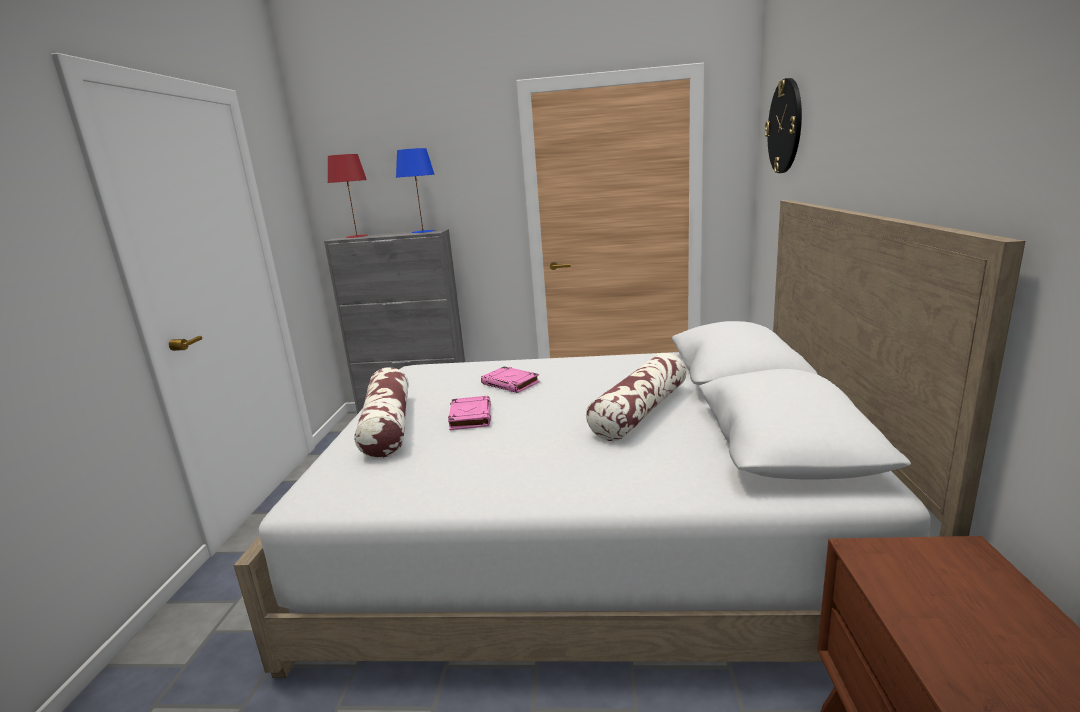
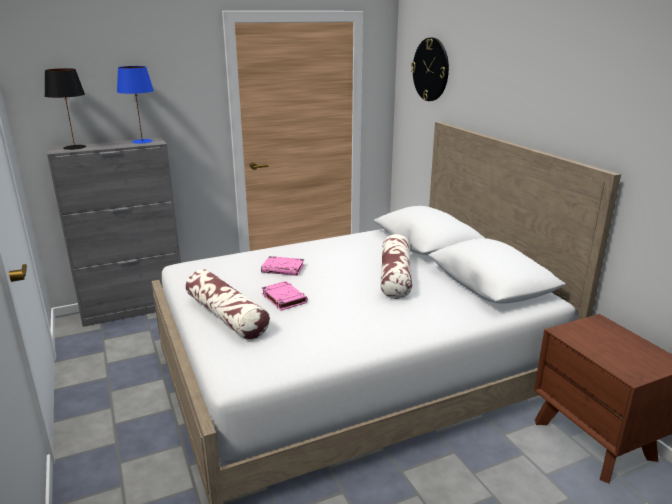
camera: 30 degrees left, 5 degrees up
(357, 236) = (75, 147): red table lamp -> black table lamp

